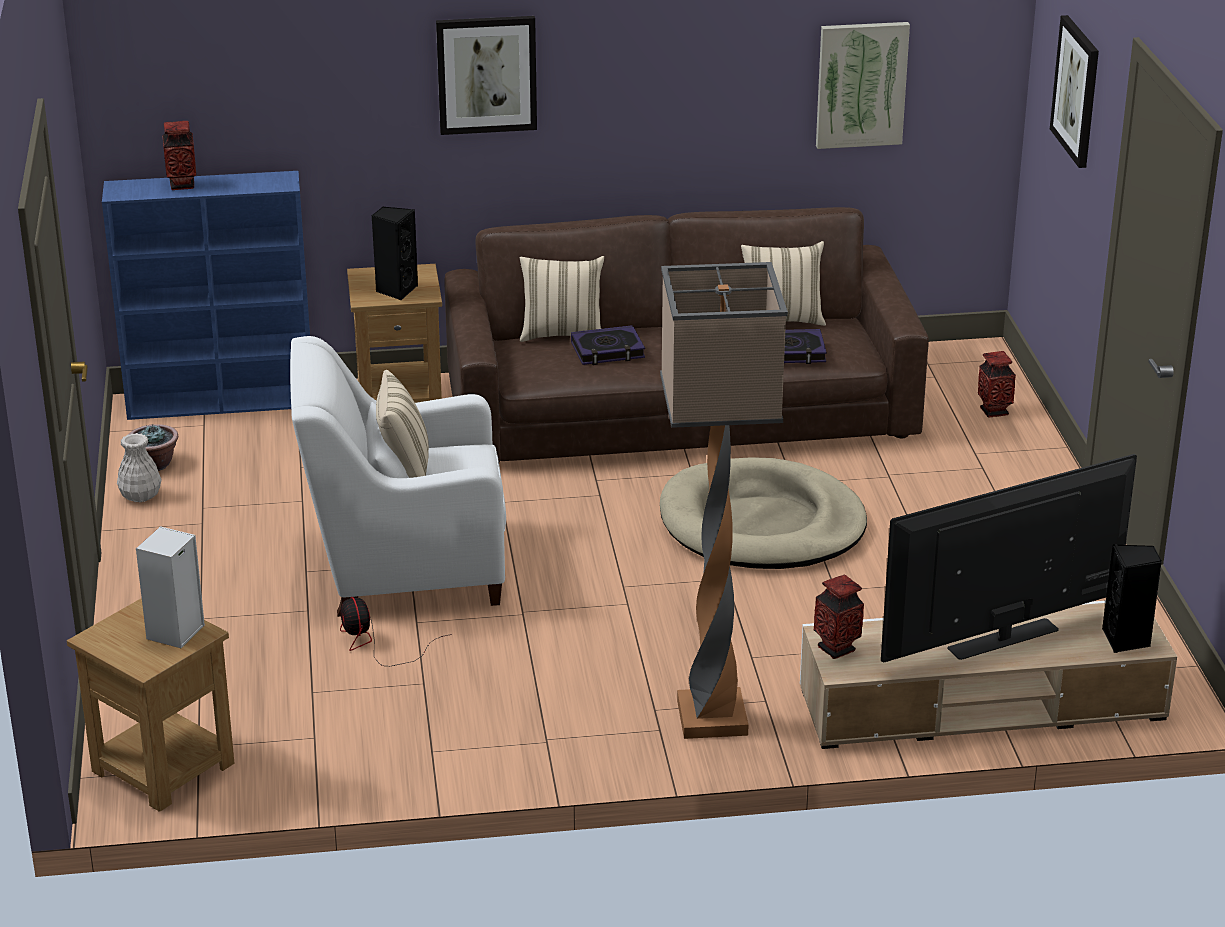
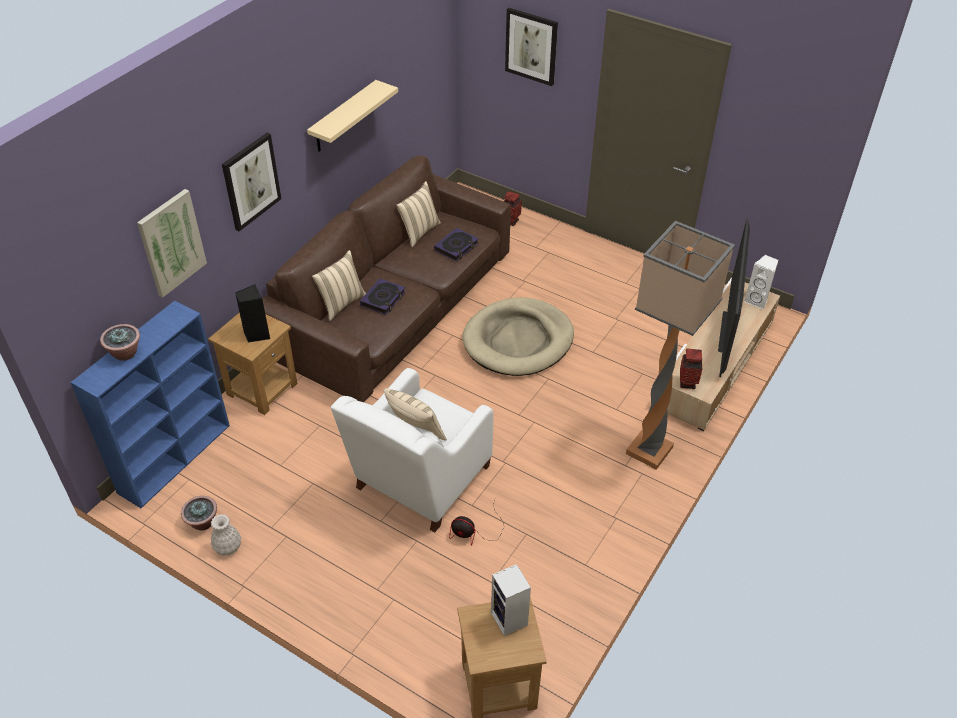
camera: 50 degrees left, 15 degrees up
(182, 185) = (125, 353): vase -> potted plant
(707, 70) = (343, 117): none -> beige shelf
(861, 84) = (401, 87): picture -> picture (171, 243)
(1126, 640) = (757, 300): black speaker -> white speaker

